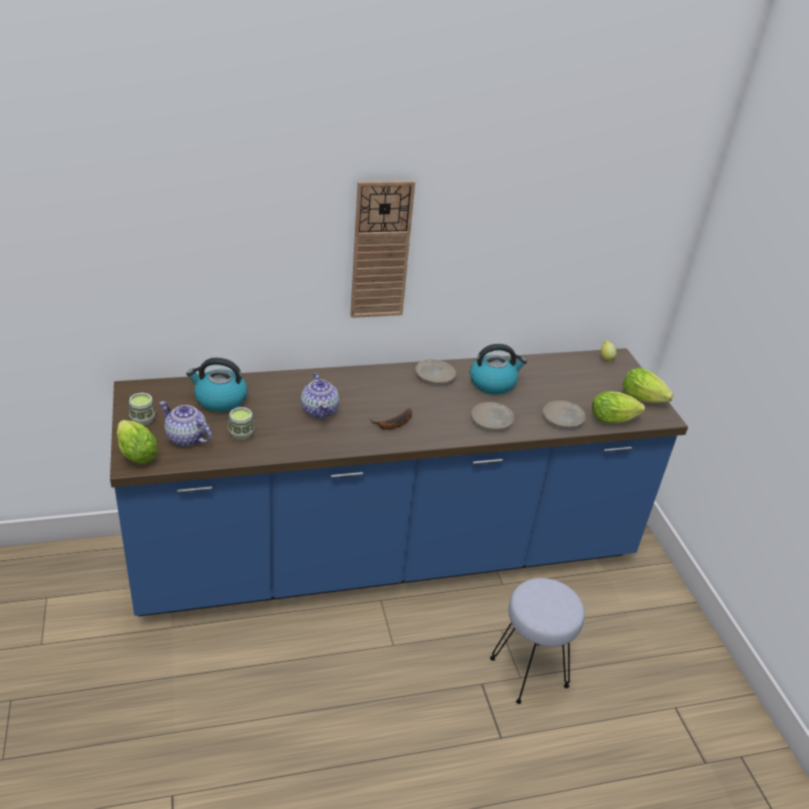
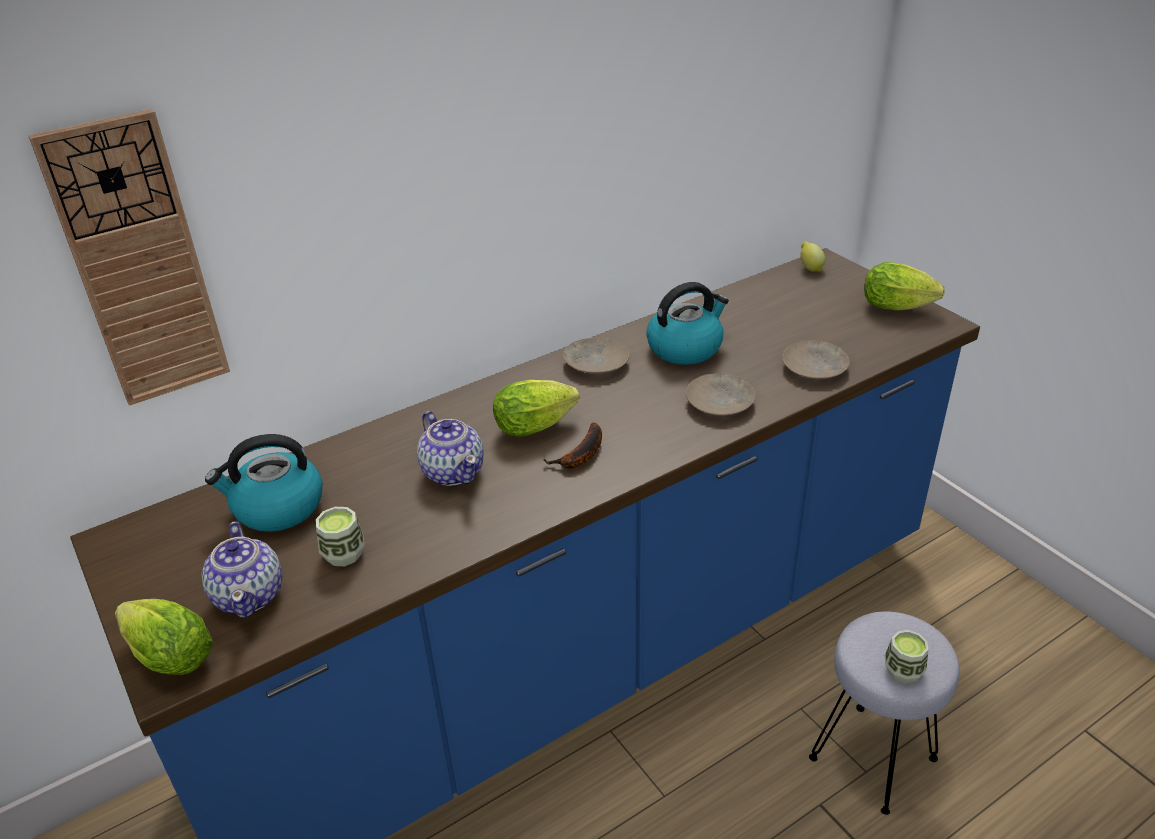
camera: 15 degrees left, 0 degrees up
(143, 419) = (154, 587): cup -> cup (903, 670)
(186, 438) = (250, 595): teapot -> teapot turned 120 degrees counterclockwise
(380, 250) = (470, 181): wall clock -> wall clock (138, 264)
(615, 420) = (883, 347): lettuce -> lettuce (538, 425)

